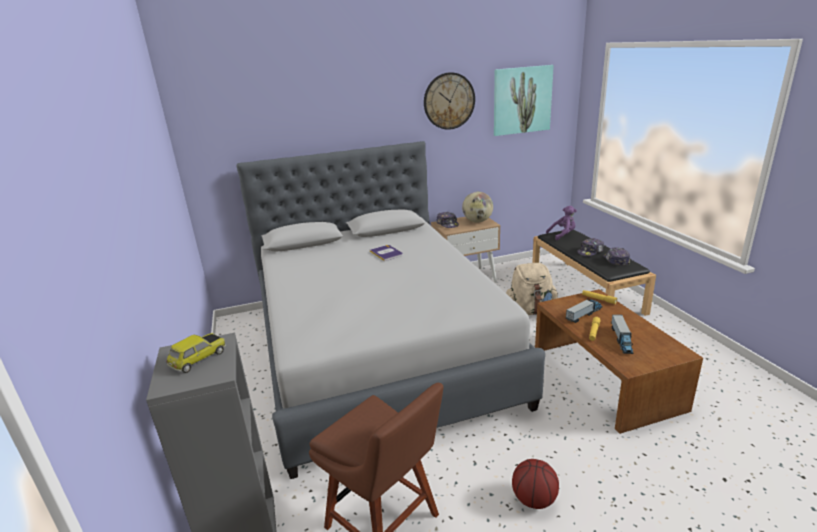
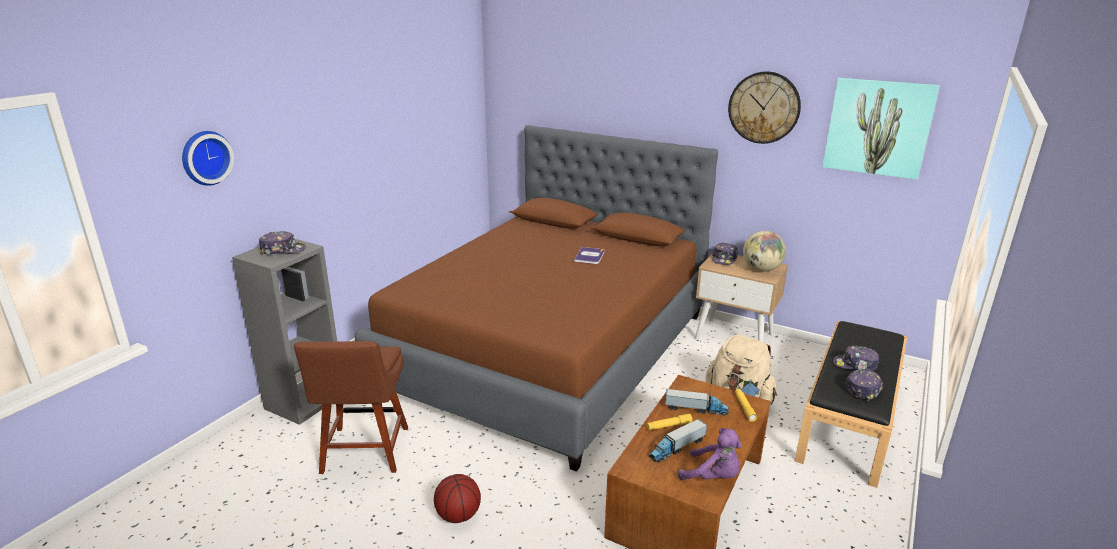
camera: 45 degrees right, 0 degrees up
(81, 264) = (205, 157): none -> wall clock
(198, 359) = (282, 250): toy car -> cap
(378, 350) = (549, 350): grey bed -> brown bed
(562, 235) = (867, 333): purple plush toy -> purple plush toy (713, 477)

